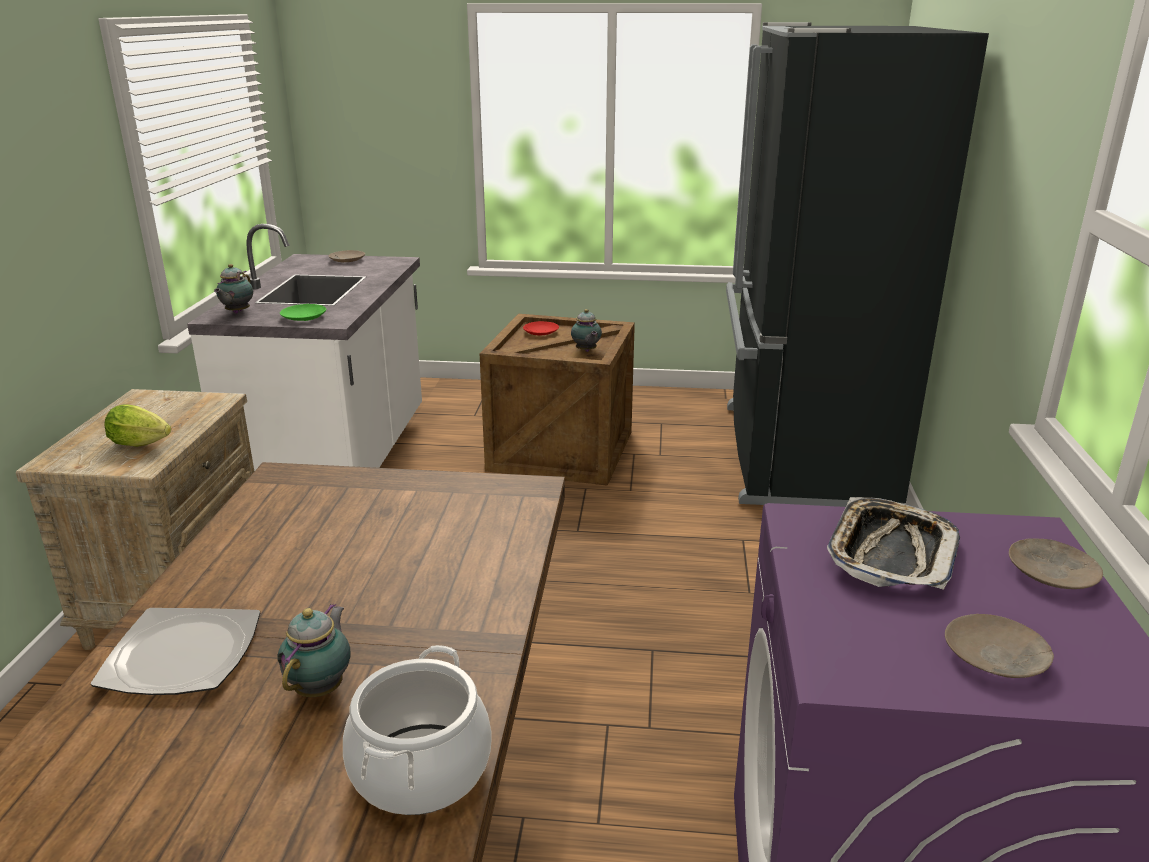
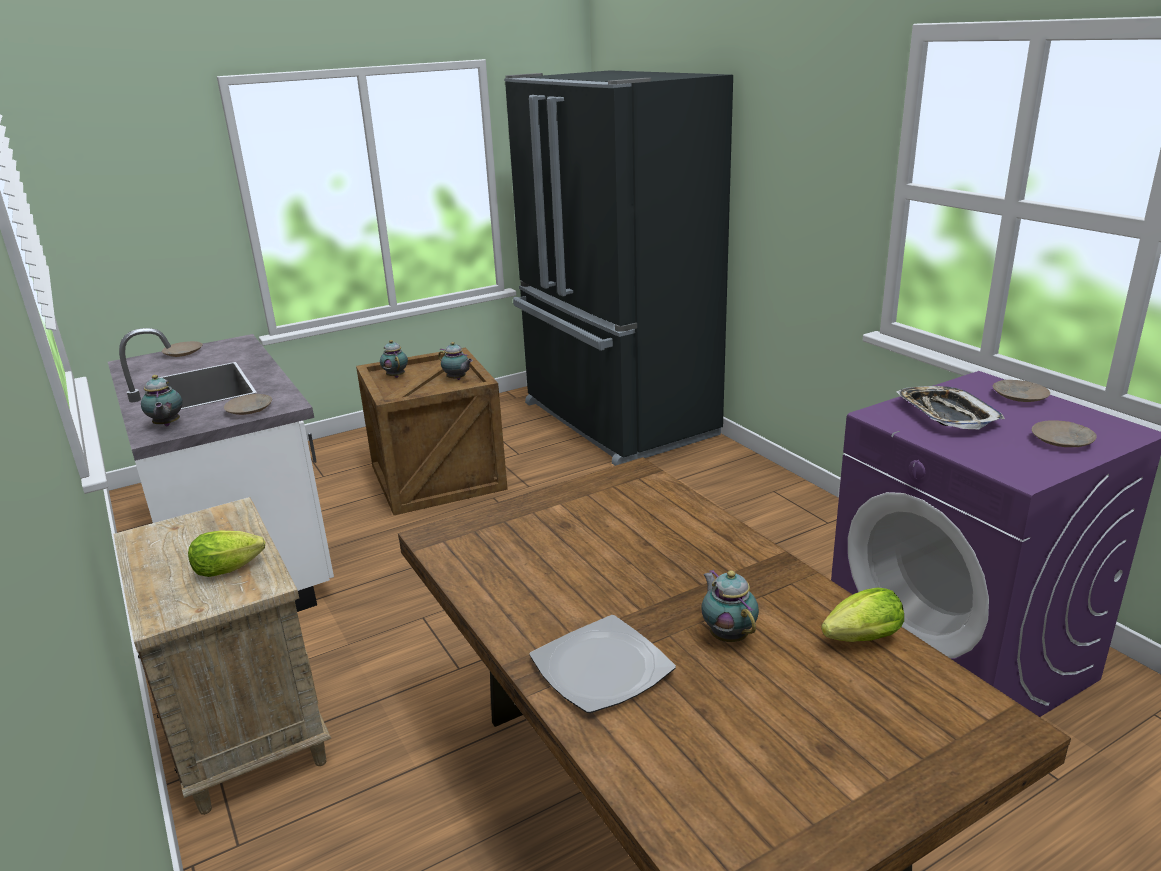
camera: 35 degrees left, 0 degrees up
(304, 317) = (250, 409): green plate -> beige plate
(421, 769) = (858, 640): cooking pot -> lettuce
(540, 332) = (396, 376): red plate -> teapot

